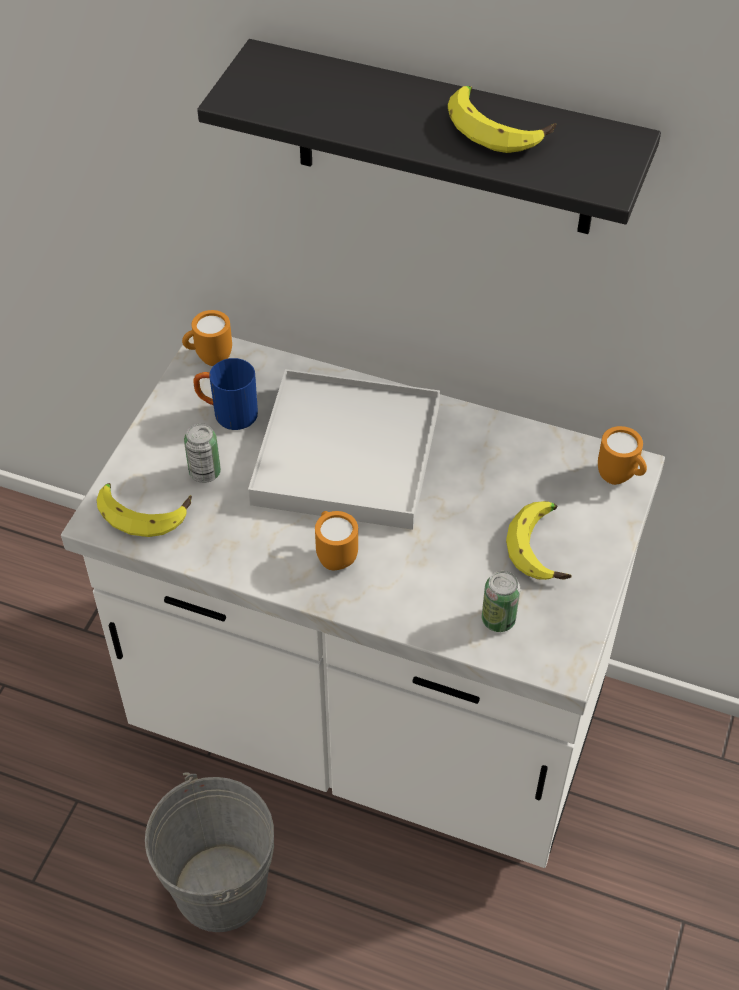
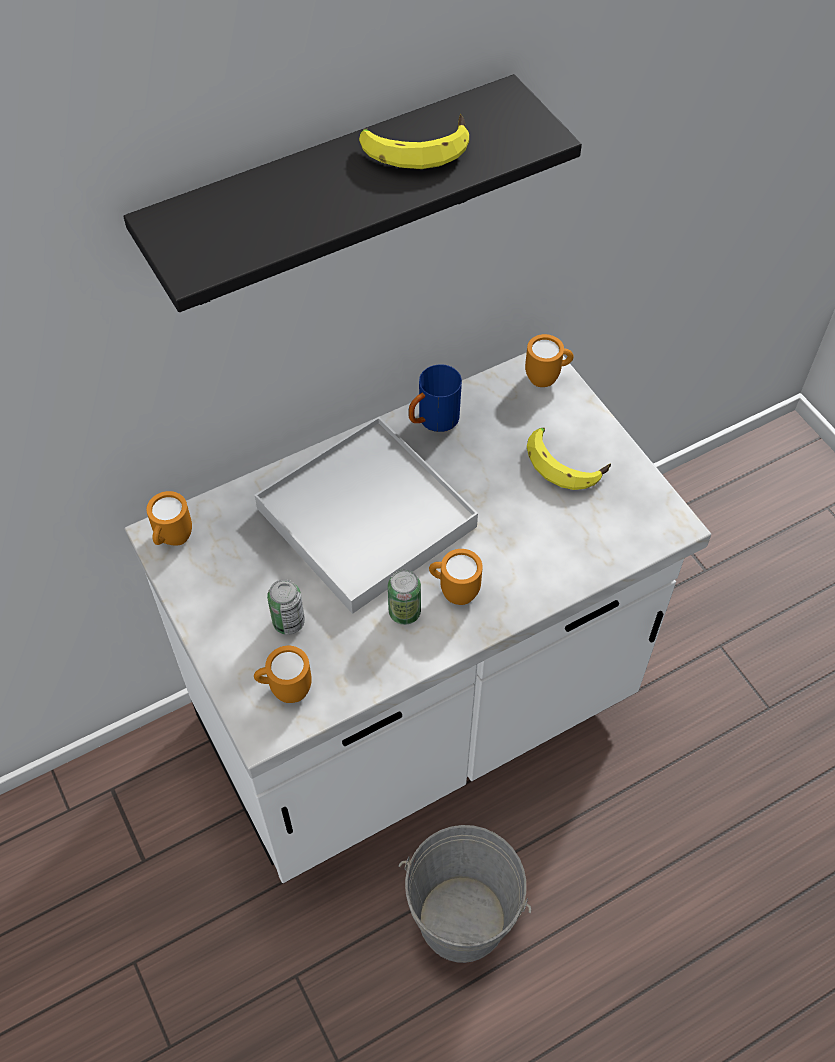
camera: 50 degrees left, 5 degrees up
(144, 510) = (285, 690): banana -> orange mug
(227, 413) = (244, 566): blue mug -> blue mug (432, 421)
(498, 619) = (602, 533): can -> can (404, 612)

